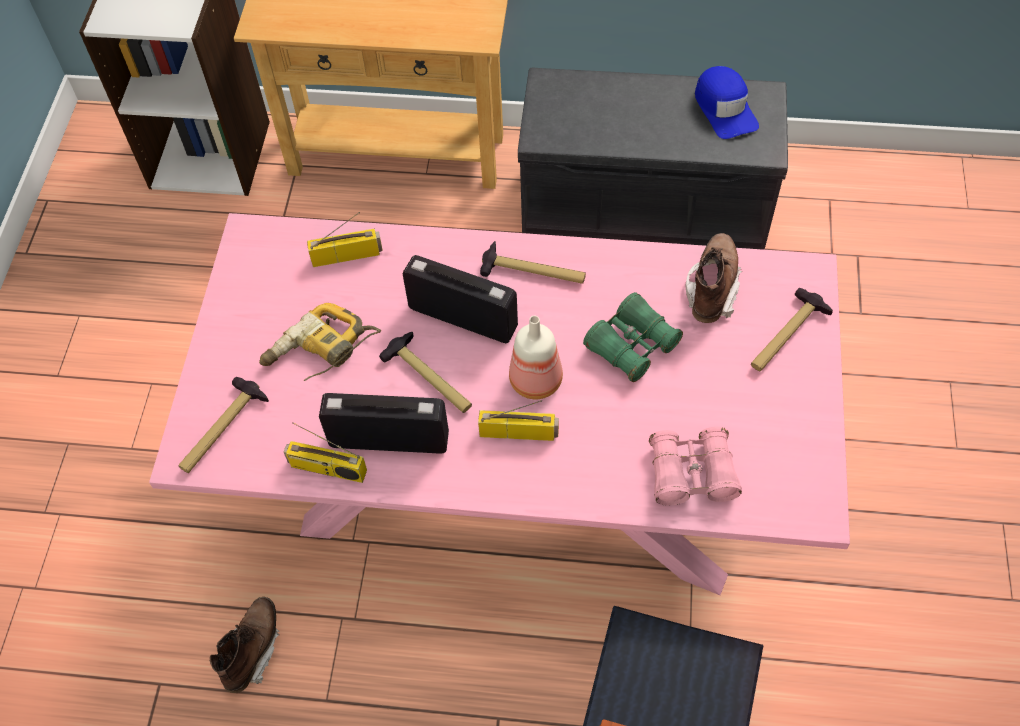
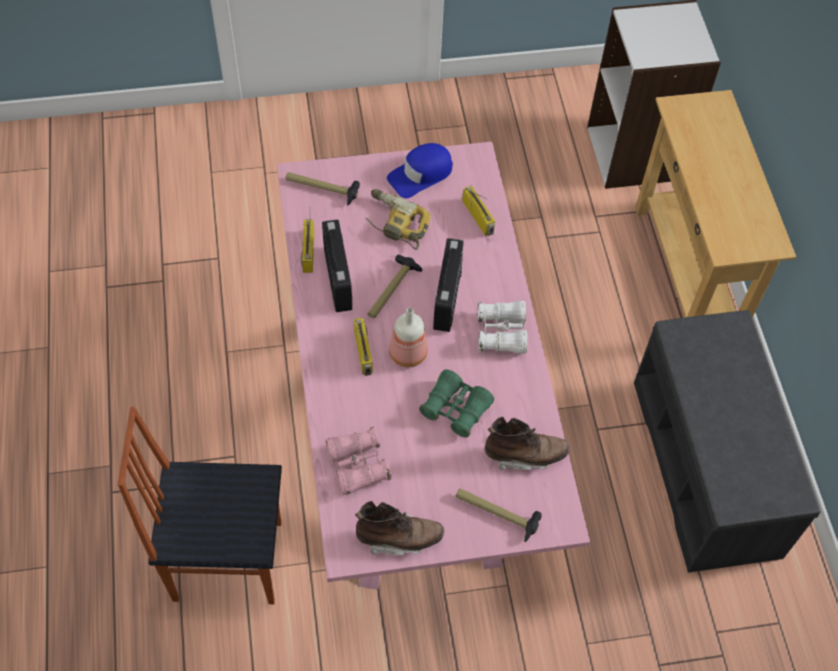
camera: 70 degrees right, 0 degrees up
(252, 650) = (250, 300): brown boot -> brown boot (399, 537)
(533, 272) = (501, 333): hammer -> white binoculars
(724, 108) = (765, 465): blue cap -> blue cap (421, 174)

